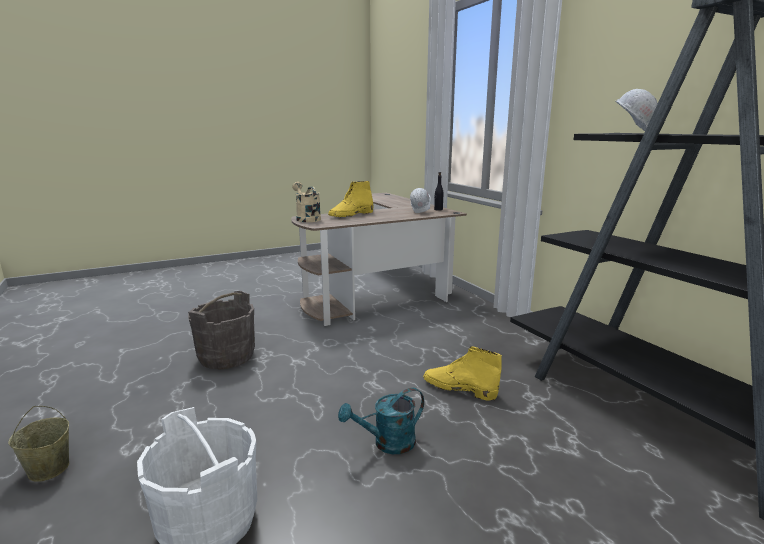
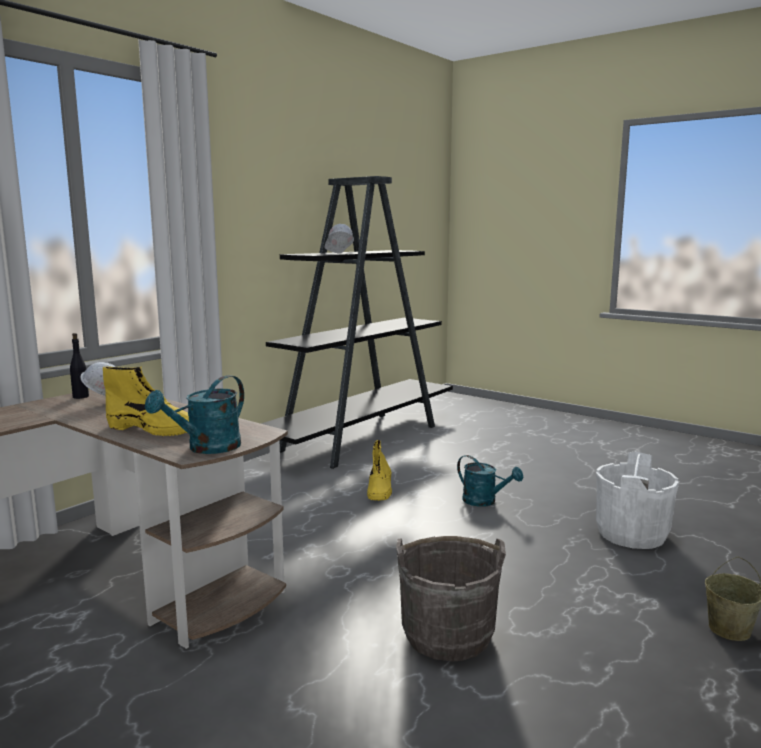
camera: 115 degrees left, 5 degrees down
(306, 218) = (207, 448): beige watering can -> turquoise watering can

